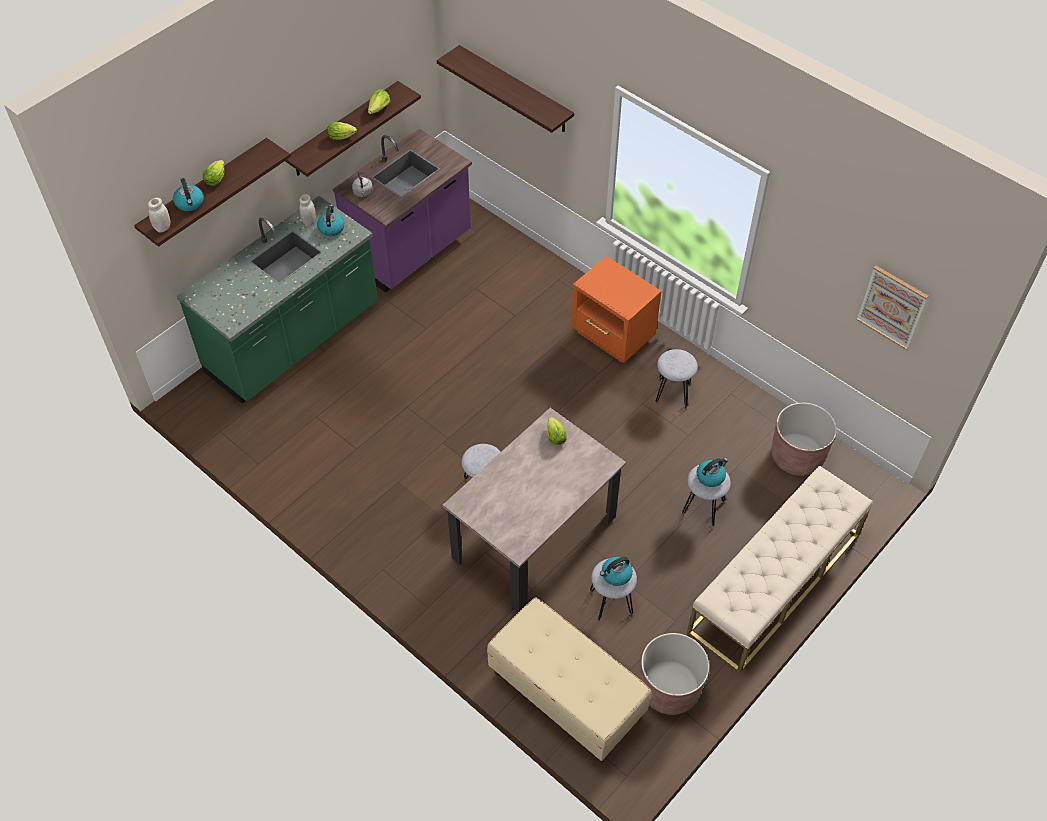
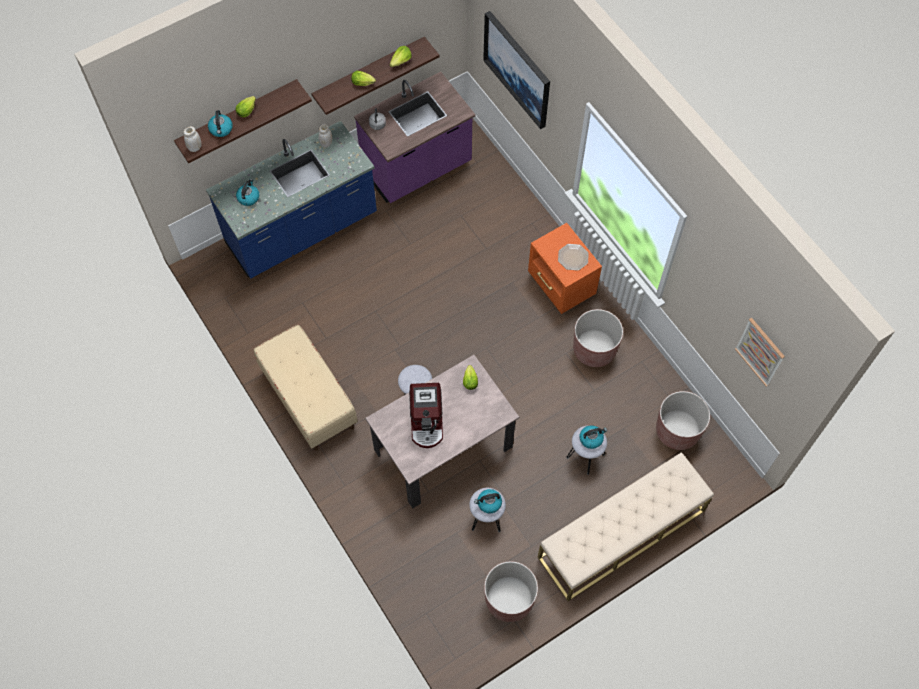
camera: 15 degrees right, 10 degrees up
(294, 340) = (302, 230): green counter -> blue counter
(331, 228) = (342, 154): kettle -> kettle (248, 197)
(515, 90) = (518, 69): shelf -> picture
(519, 492) = (427, 422): none -> coffee machine
(566, 696) = (428, 584): beige bench -> beige bench (308, 399)
(626, 288) = (573, 257): none -> plate
(673, 393) = (594, 349): grey stool -> brown planter

